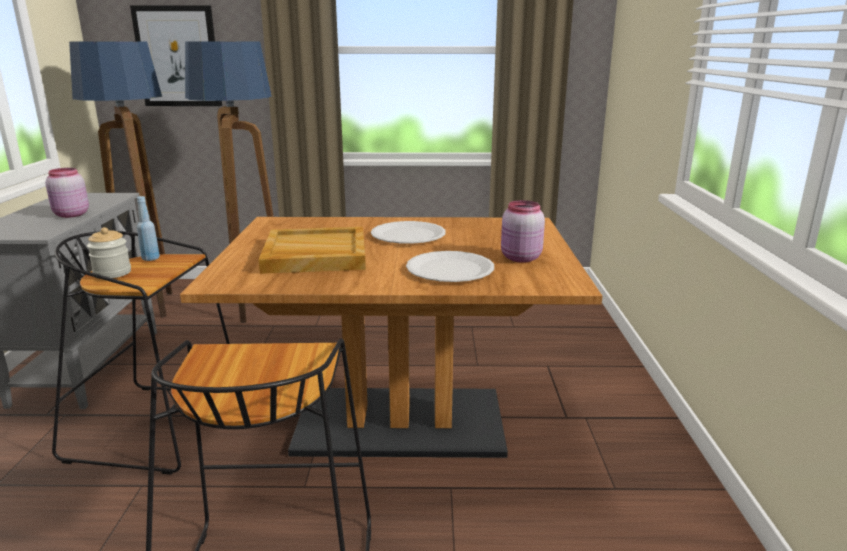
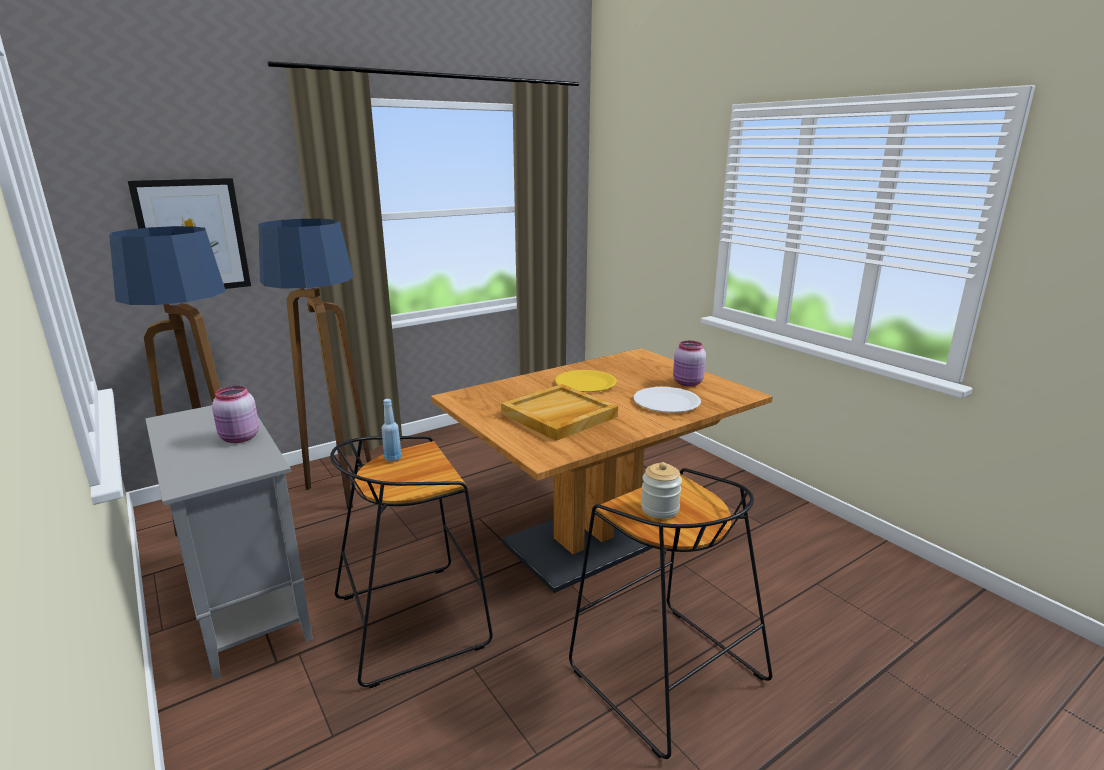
camera: 35 degrees left, 0 degrees up
(112, 273) = (389, 480): jar -> jar (660, 509)
(408, 235) = (585, 383): white plate -> yellow plate

